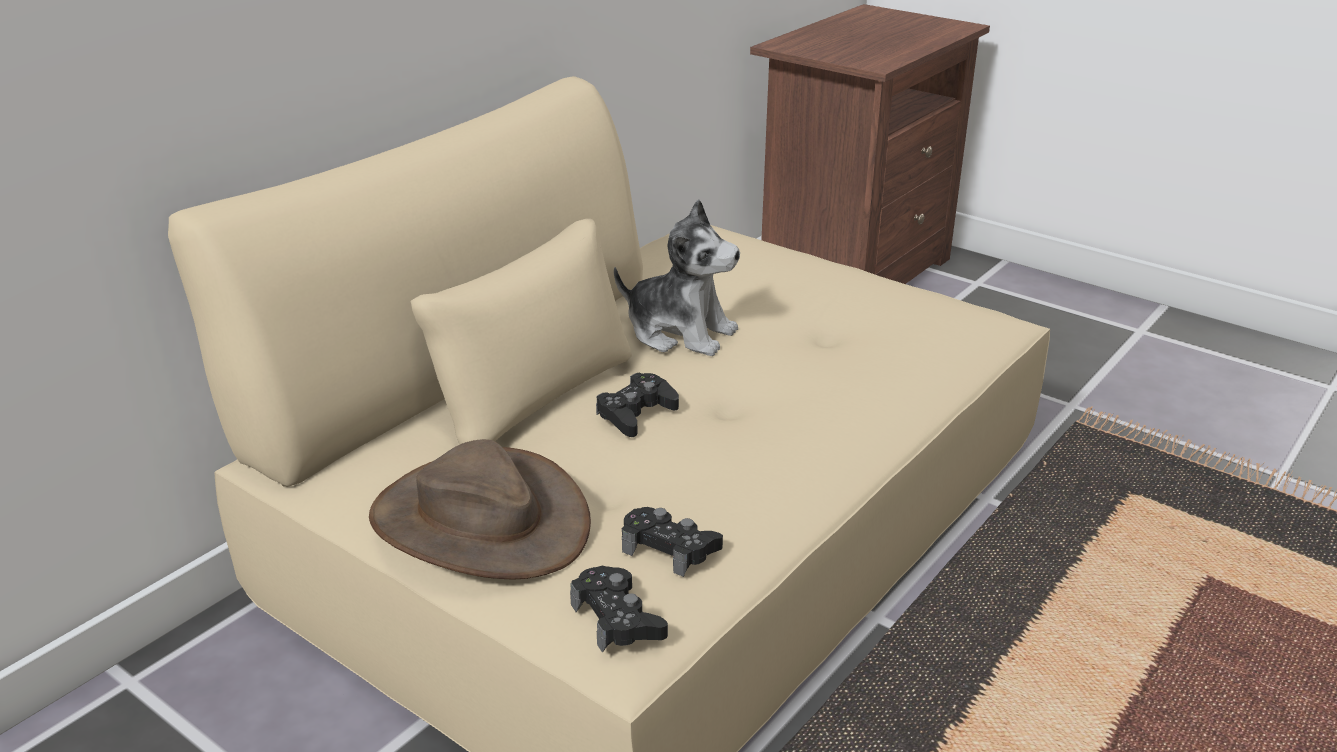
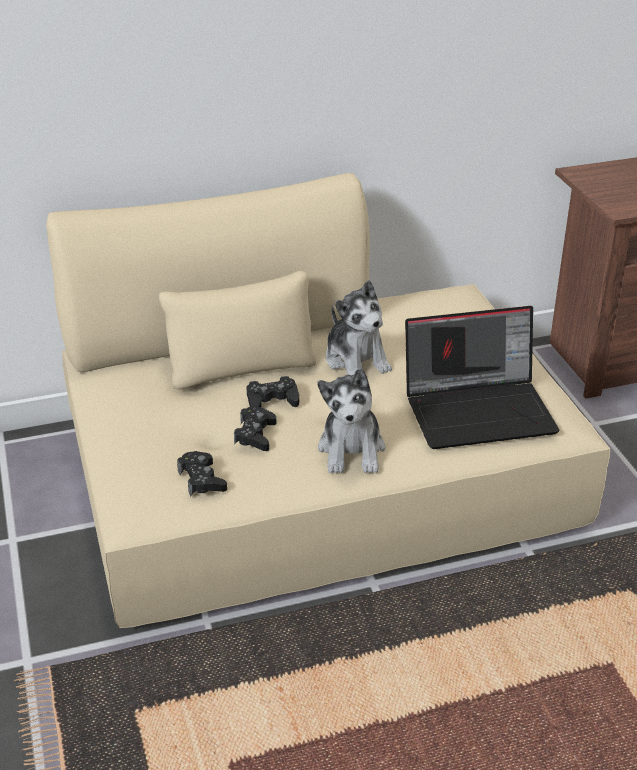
camera: 35 degrees right, 5 degrees up
(479, 521) = (134, 426): brown hat -> none
(617, 619) = (139, 502): black game controller -> black game controller (255, 435)
(810, 431) = (352, 450): none -> plush toy
(891, 333) = (480, 410): none -> laptop

